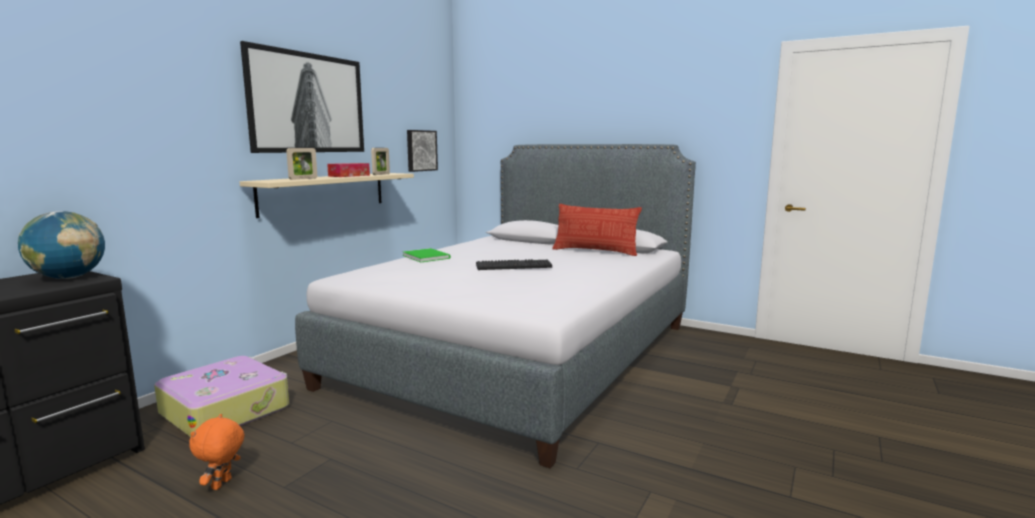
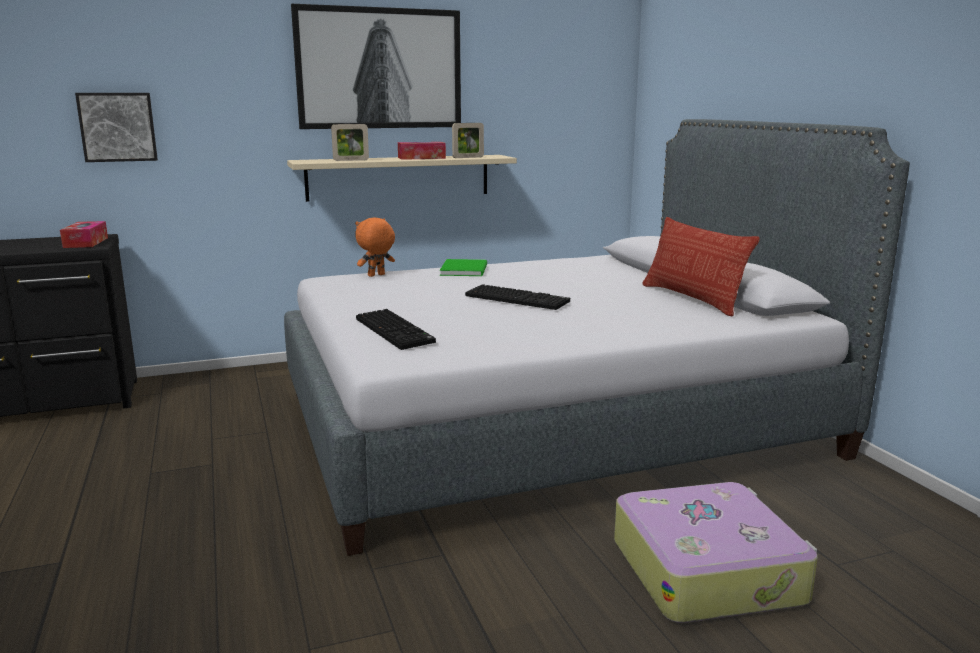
camera: 40 degrees right, 5 degrees up
(68, 278) = (86, 242): globe -> tissue box
(222, 484) = (124, 454): orange plush toy -> orange plush toy (376, 275)
(226, 409) = (219, 393): suitcase -> suitcase (708, 570)
(421, 150) = (564, 125): picture -> picture (118, 127)
(500, 295) = (396, 331): none -> keyboard

